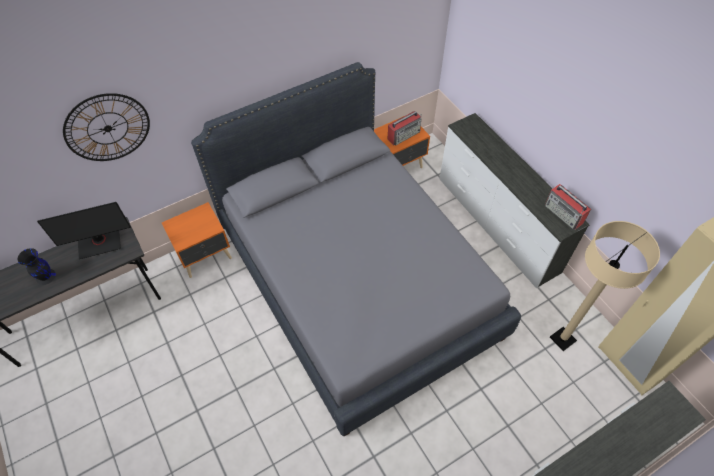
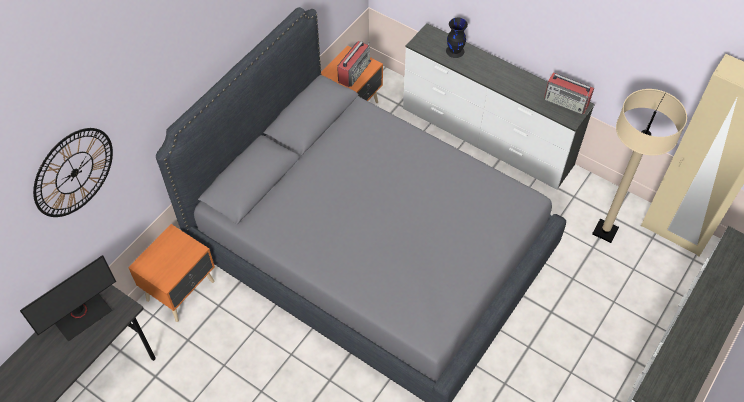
camera: 25 degrees left, 0 degrees up
(46, 277) = (39, 376): black vase -> black vase (455, 51)

